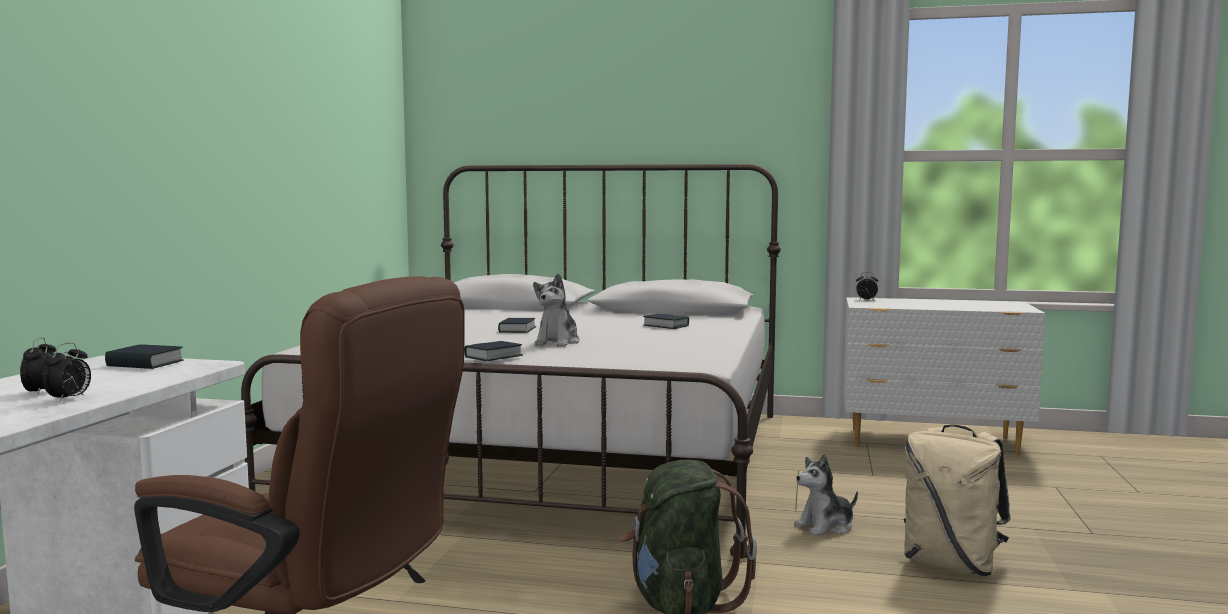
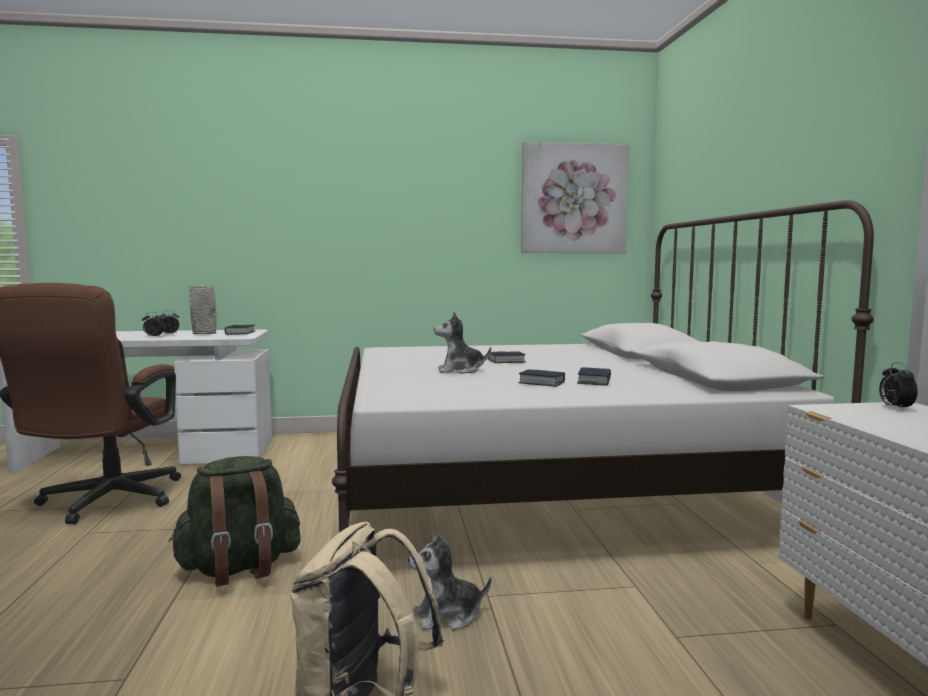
camera: 70 degrees right, 0 degrees up
(97, 377) = (205, 334): none -> grey vase
(359, 127) = (574, 199): none -> picture
(493, 357) = (375, 366): book -> book (541, 383)
(826, 526) = (447, 616): plush toy -> plush toy turned 60 degrees counterclockwise

